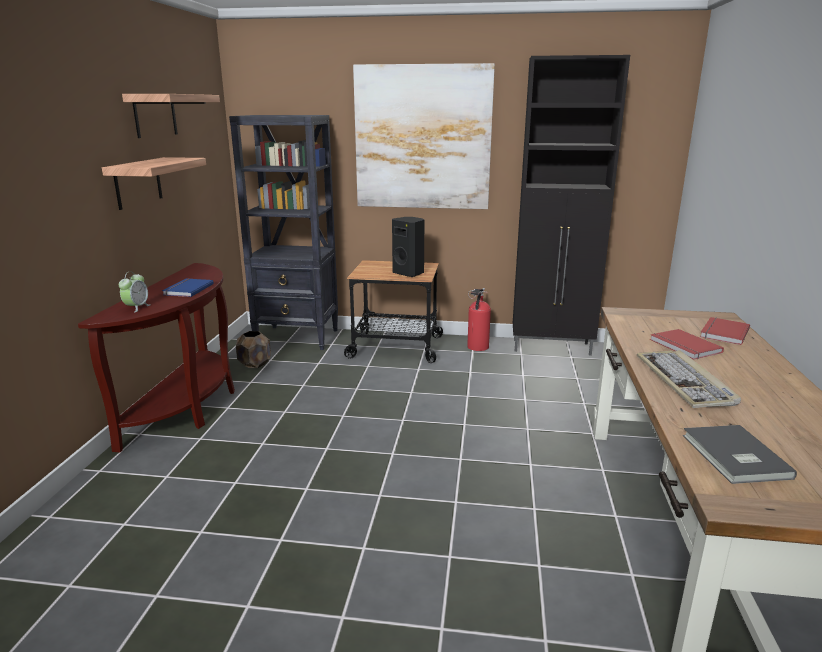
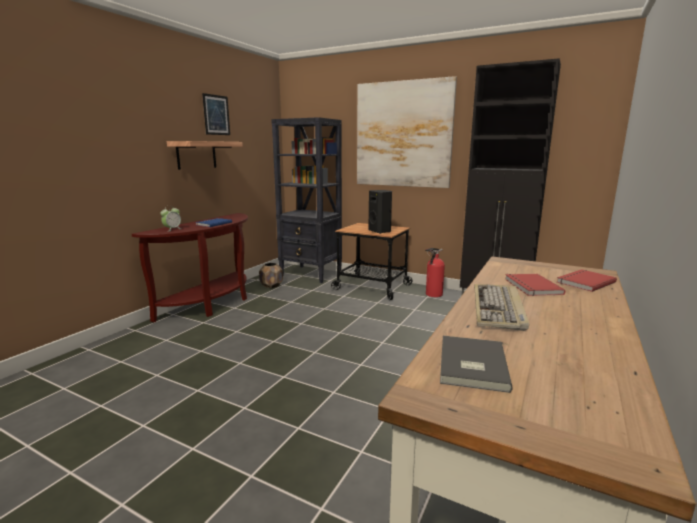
camera: 20 degrees right, 5 degrees down
(155, 115) = (216, 115): shelf -> picture

